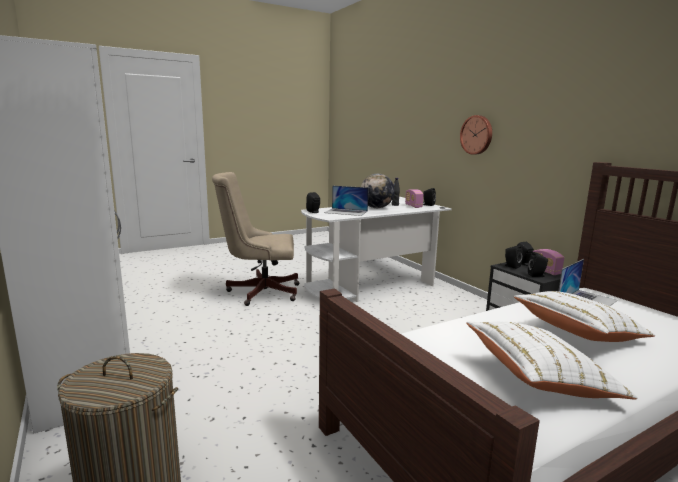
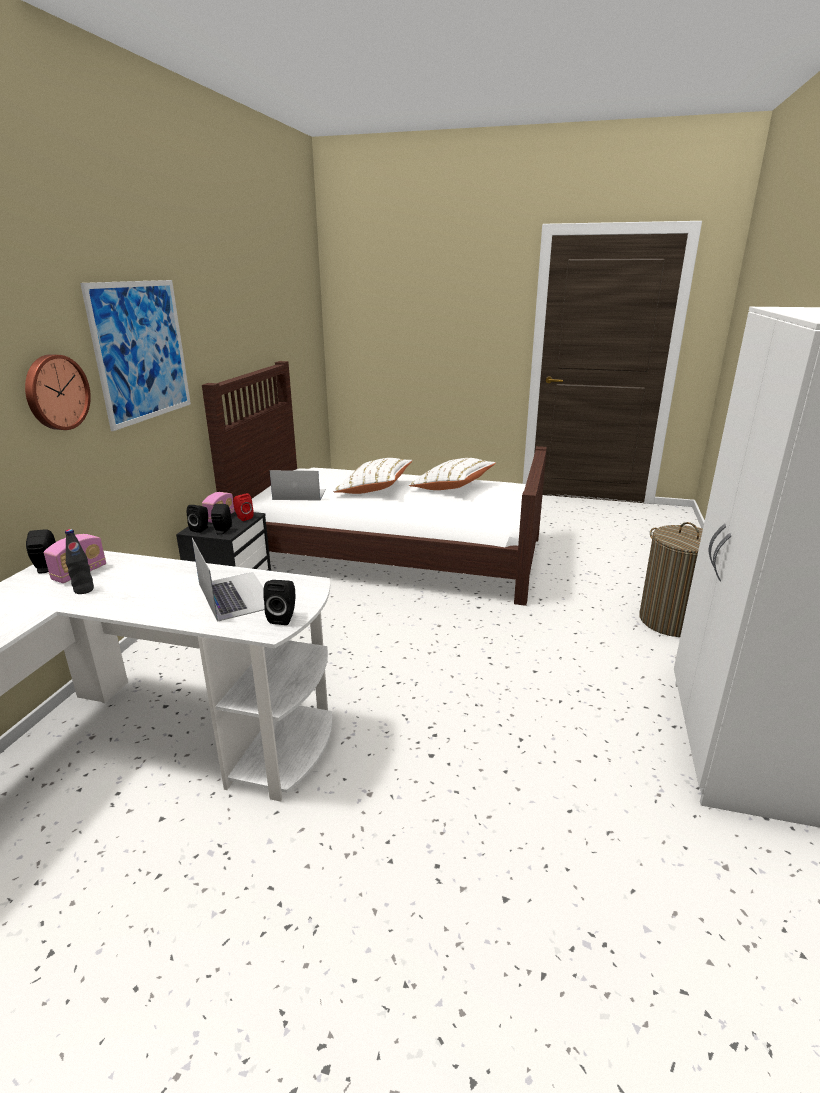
camera: 135 degrees left, 10 degrees up
(259, 292) = (374, 845): beige office chair -> none
(376, 208) = (148, 591): globe -> none
(537, 275) = (243, 517): black speaker -> red speaker
(544, 122) = (141, 351): none -> picture

